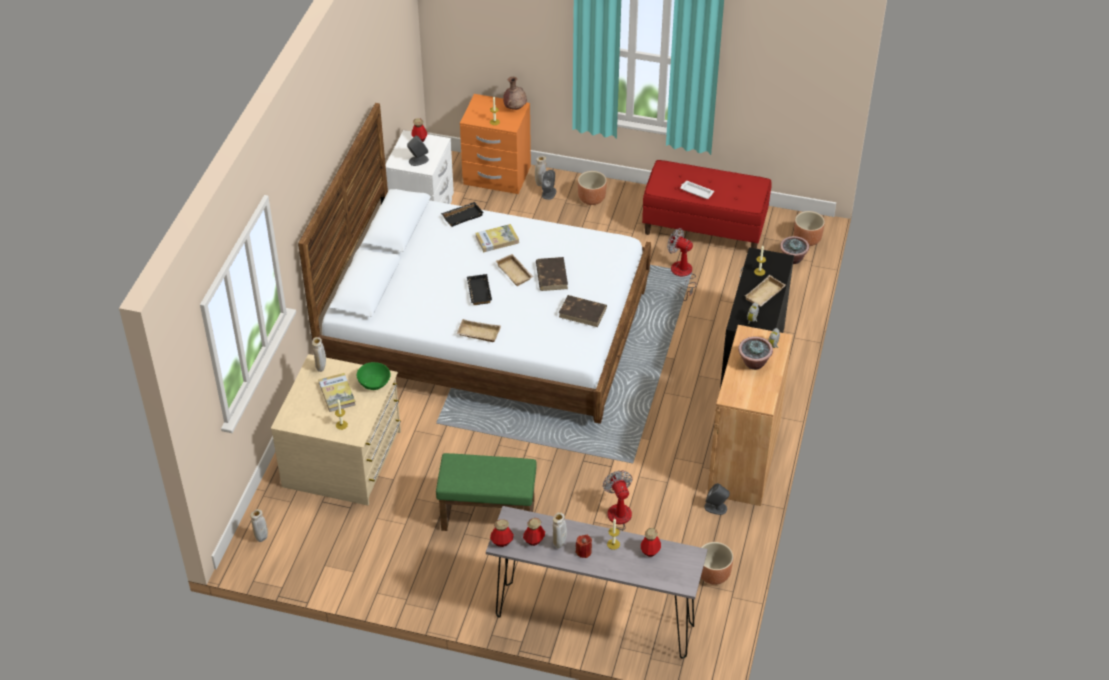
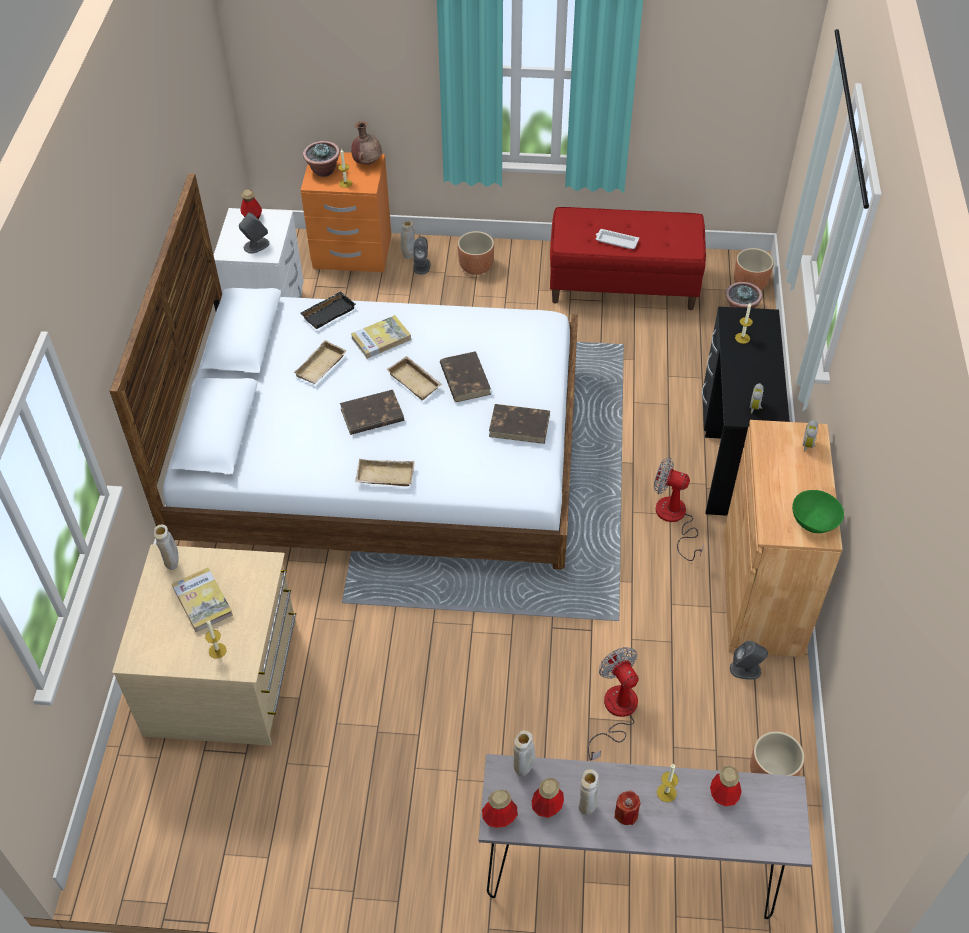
camera: 10 degrees left, 5 degrees up
(262, 539) = (125, 827): beige vase -> beige vase (523, 770)
(374, 383) = (254, 575): green bowl -> green bowl (814, 521)
(478, 292) = (371, 415): black tray -> brown book
(487, 516) = (440, 734): green ottoman -> none
(682, 275) = (613, 350): fan -> fan (674, 519)
(753, 363) = (790, 474): potted plant -> potted plant (323, 171)
(765, 295) = (760, 369): beige tray -> beige tray (321, 367)

